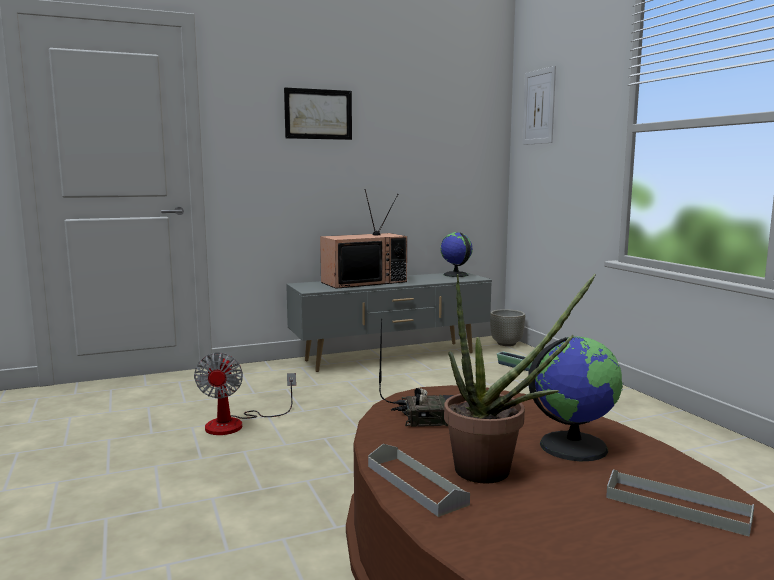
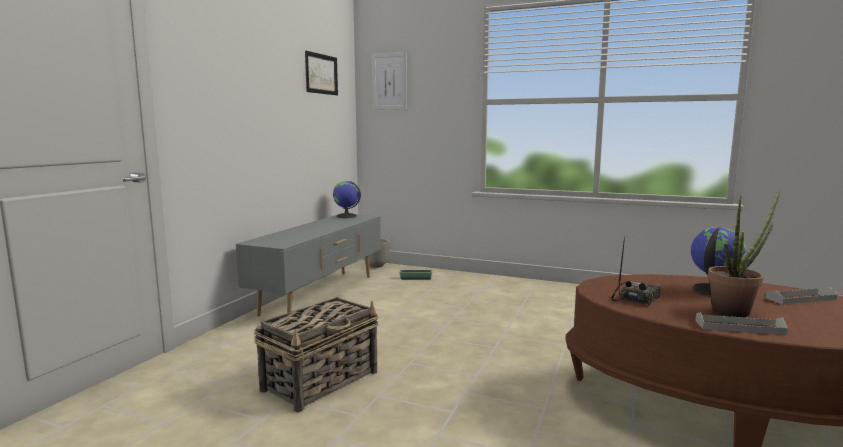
camera: 45 degrees left, 0 degrees up
(236, 424) = (322, 380): fan -> basket
(318, 114) = (246, 75): picture -> picture (321, 74)
(364, 282) = (300, 231): television -> none

